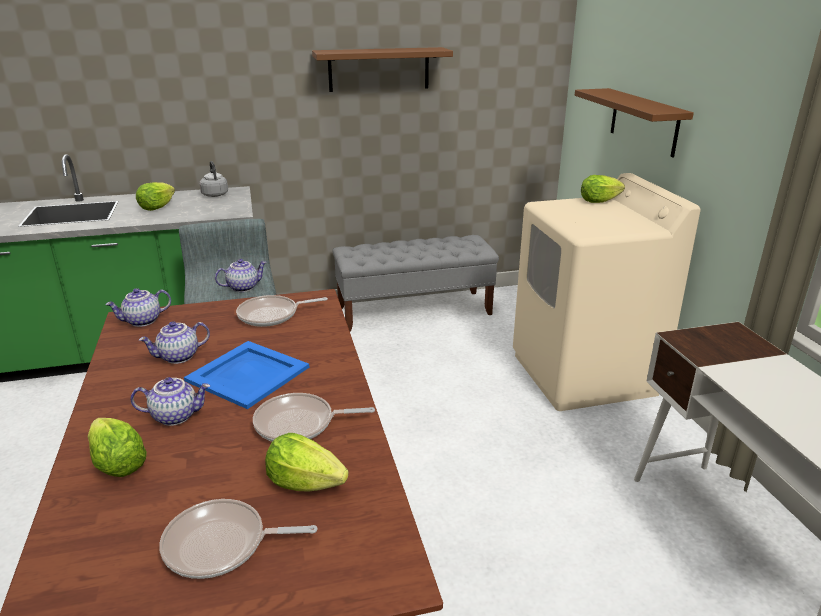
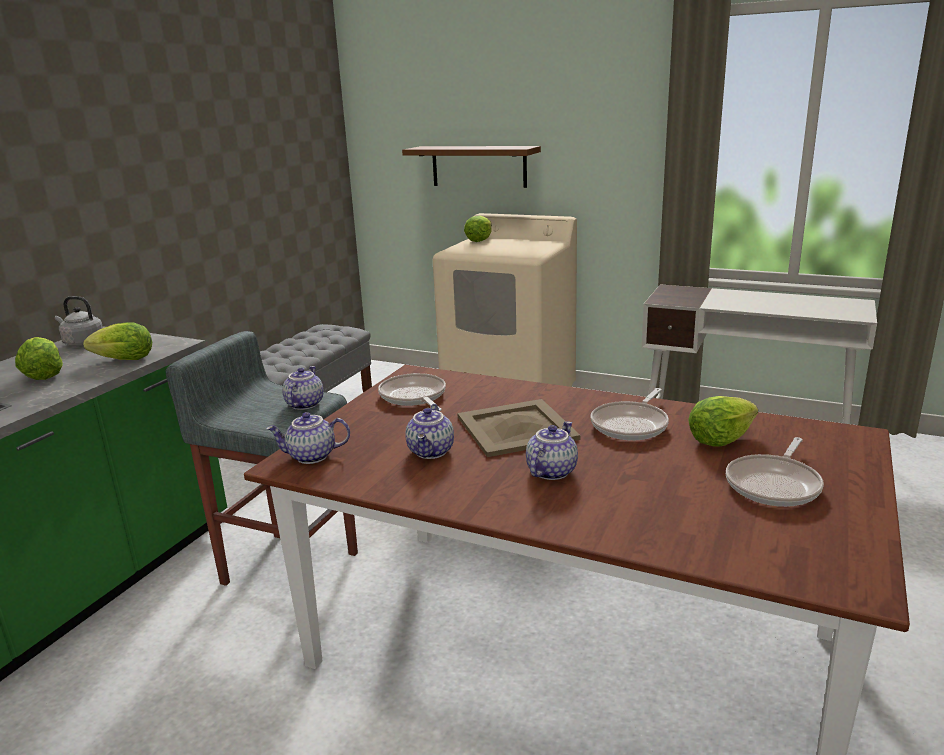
camera: 50 degrees left, 5 degrees down
(118, 464) = (607, 511): lettuce -> lettuce (125, 360)
(142, 321) = (311, 457): teapot -> teapot turned 75 degrees clockwise
(246, 374) = (516, 428): blue tray -> beige tray
(272, 315) = (414, 397): frying pan -> frying pan turned 135 degrees clockwise
(379, 69) = (205, 153): brown shelf -> none

